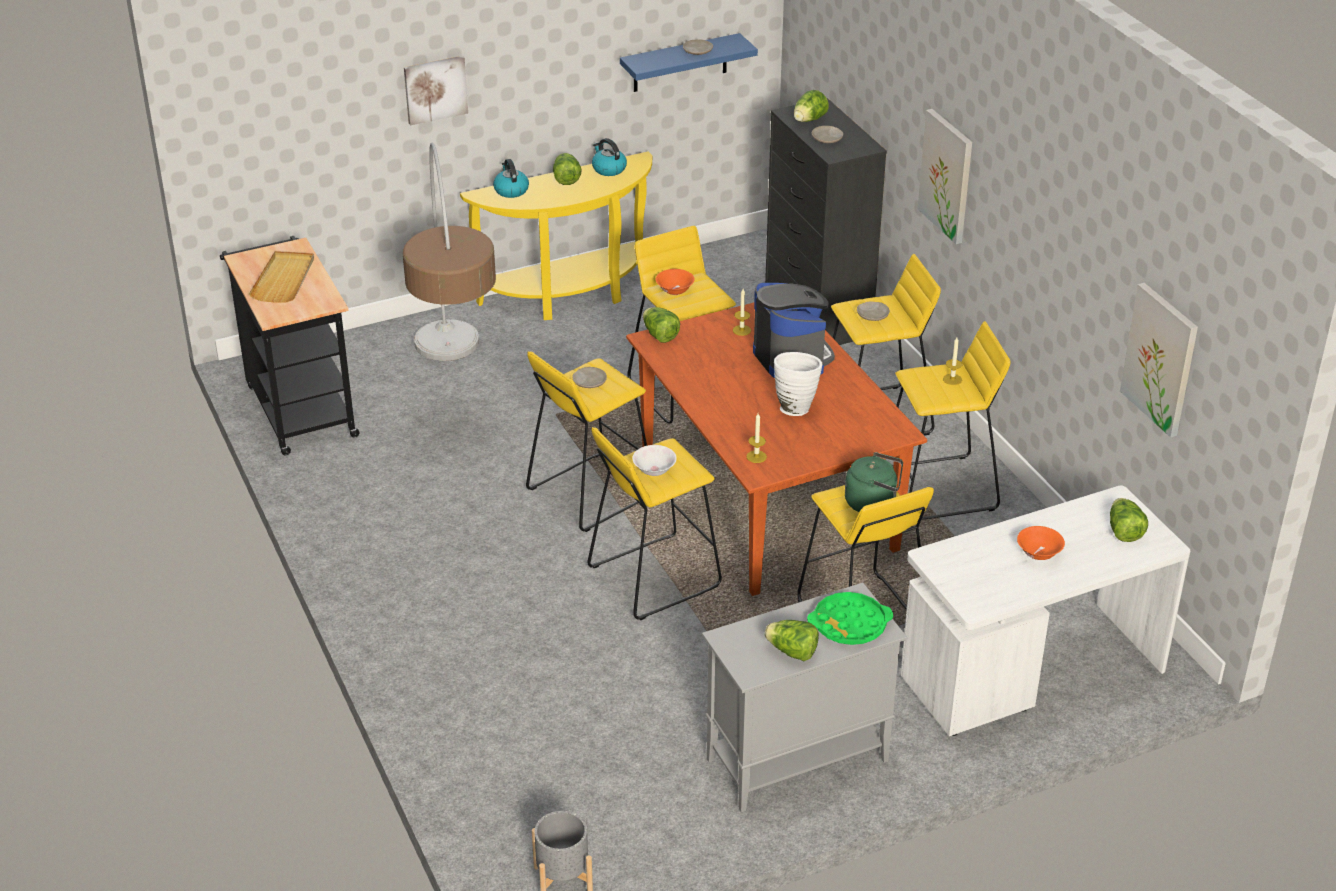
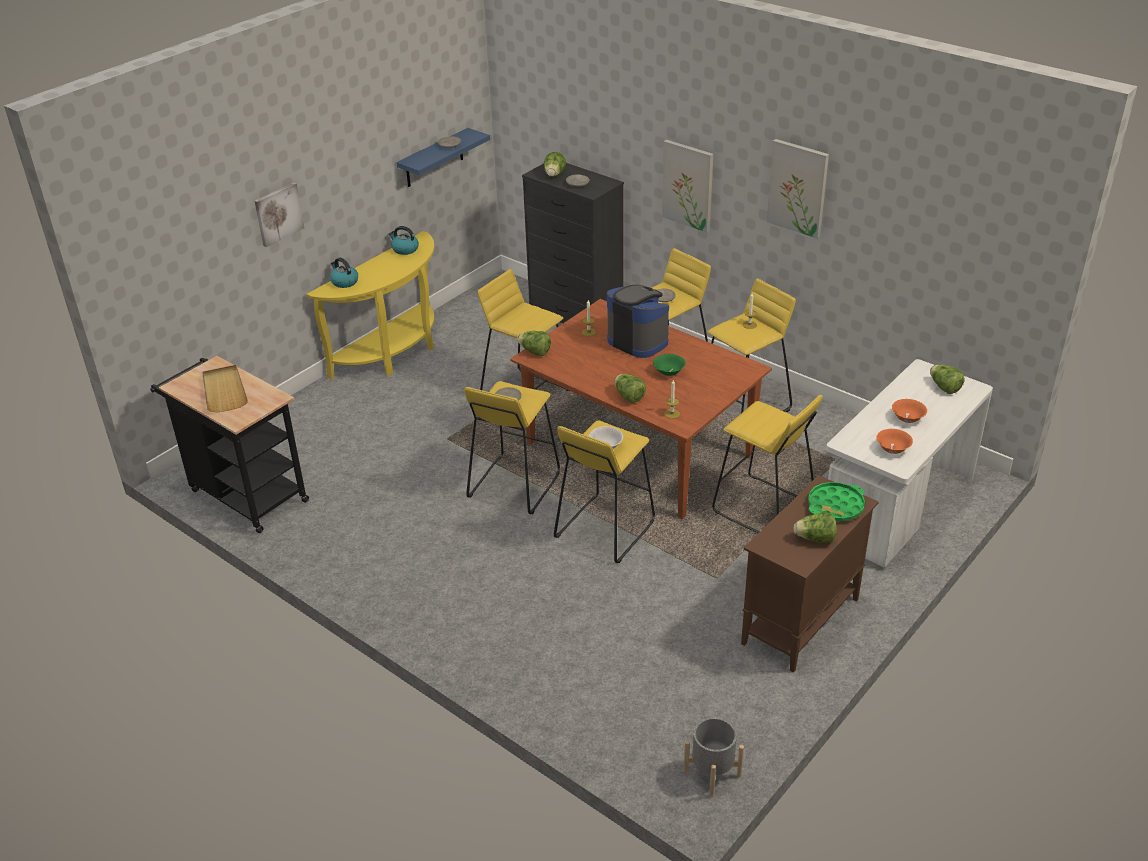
camera: 25 degrees left, 0 degrees up
(456, 394) = (361, 446): floor lamp -> none
(566, 179) = (379, 264): lettuce -> lettuce (629, 397)
(675, 291) = (516, 320): orange bowl -> orange bowl (893, 449)
(795, 407) = (668, 372): white vase -> green bowl
(796, 761) = (800, 622): grey cabinet -> brown cabinet
(873, 502) = (770, 420): green kettle -> none
(1160, 359) = (930, 262): picture -> picture (798, 188)

